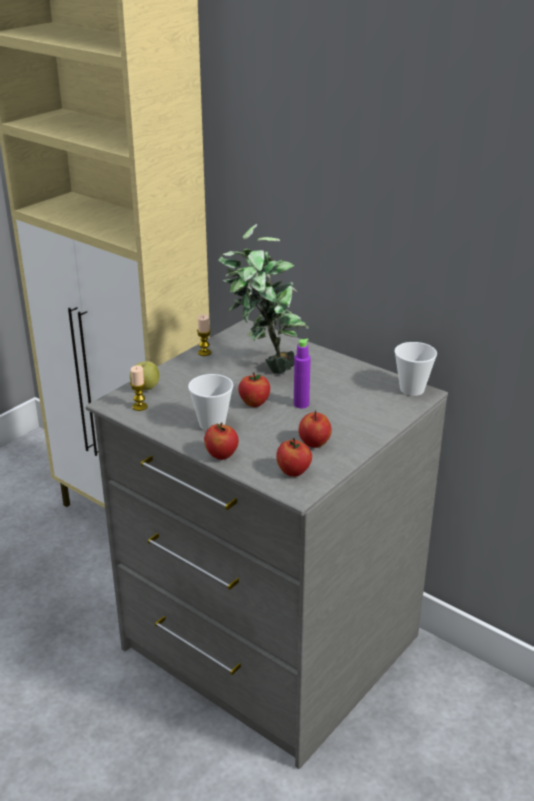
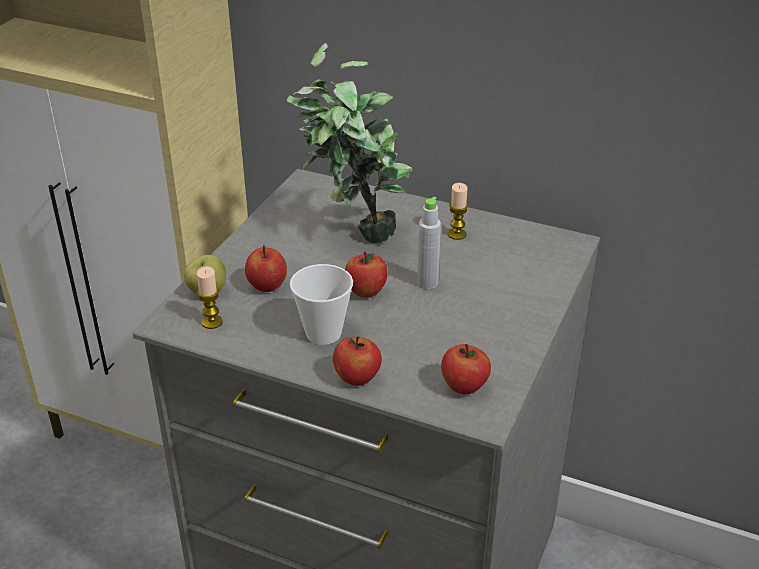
camera: 15 degrees left, 5 degrees up
(204, 352) = (265, 226): candle -> candle (457, 234)
(301, 404) = (427, 283): purple bottle -> grey bottle
(314, 443) = (471, 339): apple -> apple (267, 286)
(412, 389) = (555, 240): cup -> none

